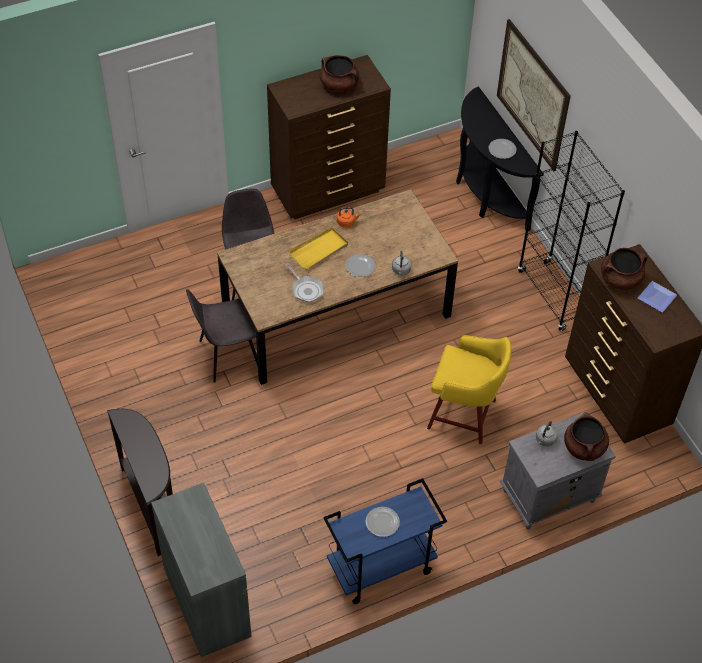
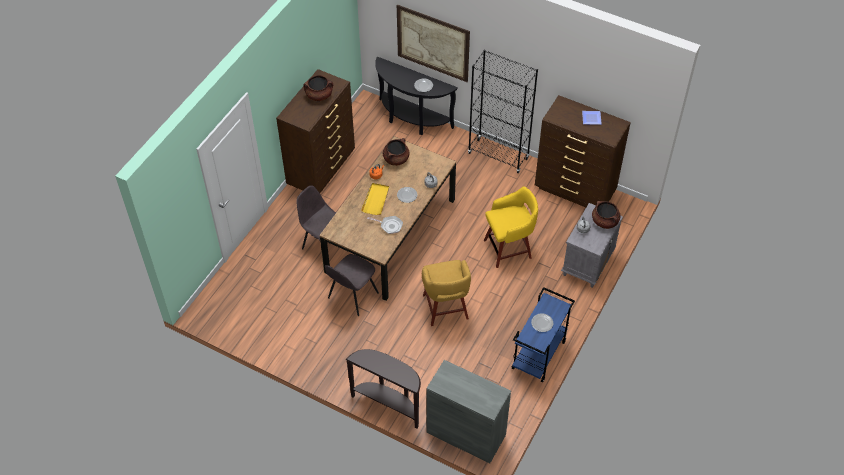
camera: 35 degrees left, 0 degrees up
(321, 437) = (445, 308): none -> yellow stool
(620, 279) = (565, 119): brown cooking pot -> brown cooking pot (396, 159)

